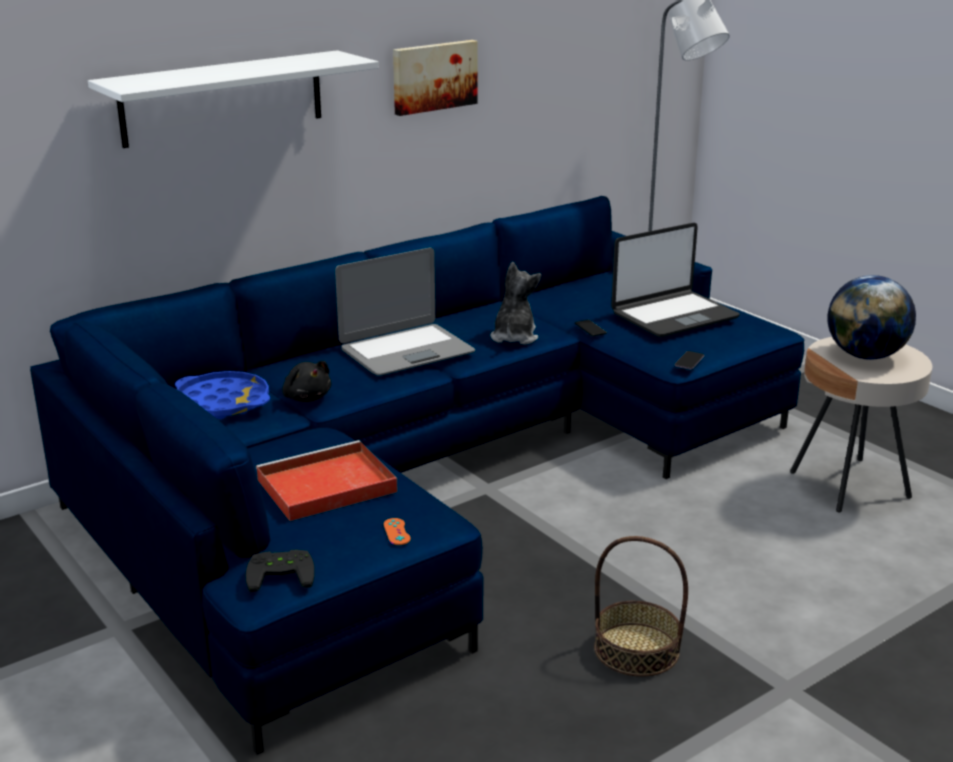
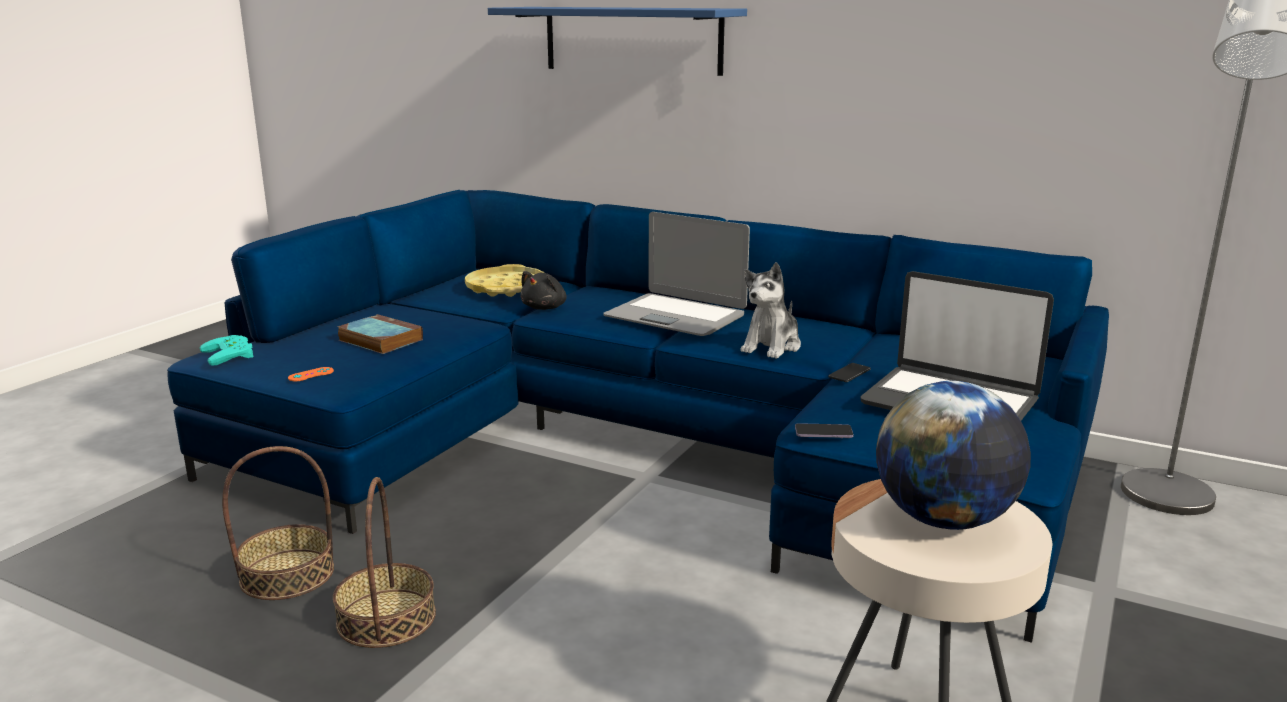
camera: 65 degrees right, 5 degrees down
(223, 98) = (632, 40): white shelf -> blue shelf
(223, 403) = (506, 288): blue tray -> yellow tray
(281, 573) = (232, 354): black game controller -> turquoise game controller
(324, 486) = (379, 340): red tray -> book
(433, 76) = (861, 53): picture -> none
(514, 337) = (772, 346): plush toy -> plush toy turned 135 degrees clockwise
(530, 696) = (287, 574): none -> basket

